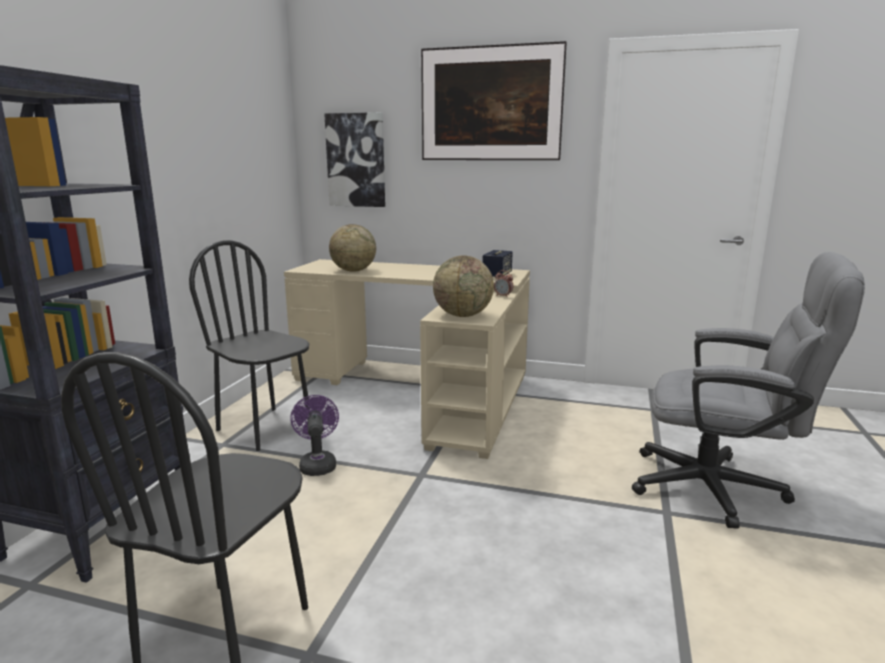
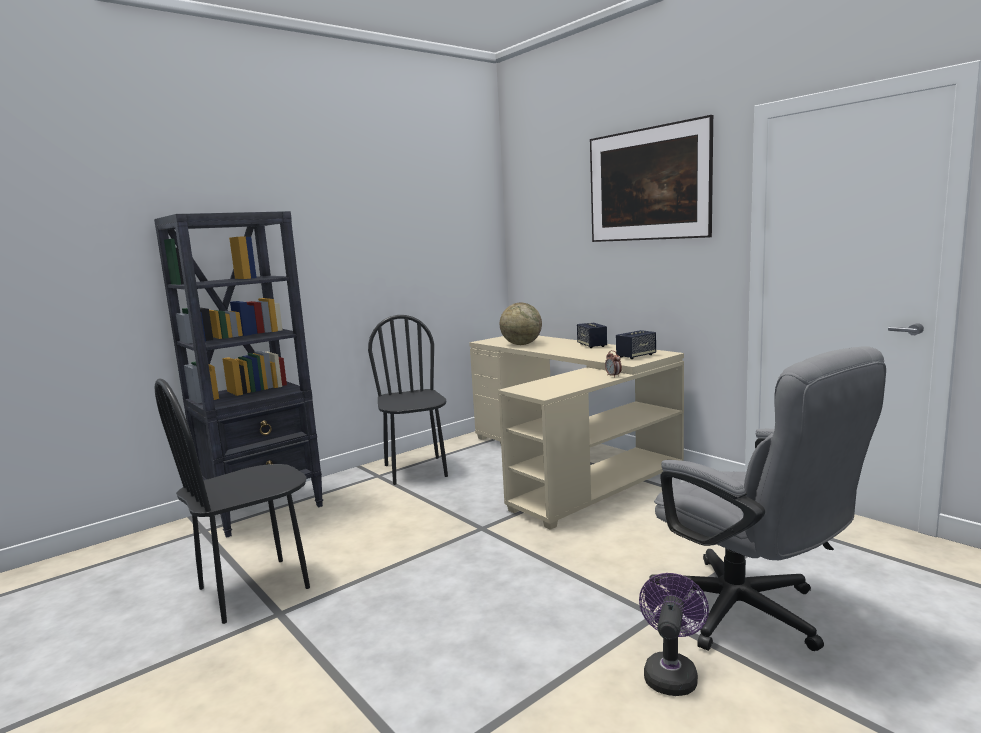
camera: 35 degrees right, 5 degrees down
(317, 464) = (420, 502): purple fan -> purple fan (671, 672)
(356, 160) = (545, 244): picture -> none
(431, 268) = (592, 345): none -> speaker
(463, 315) = (539, 389): globe -> none

